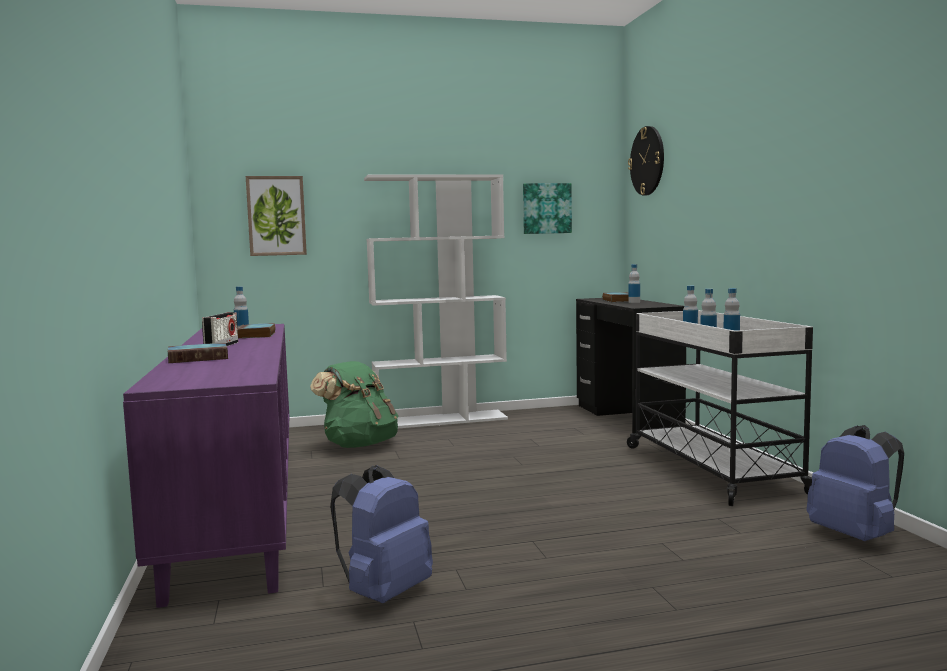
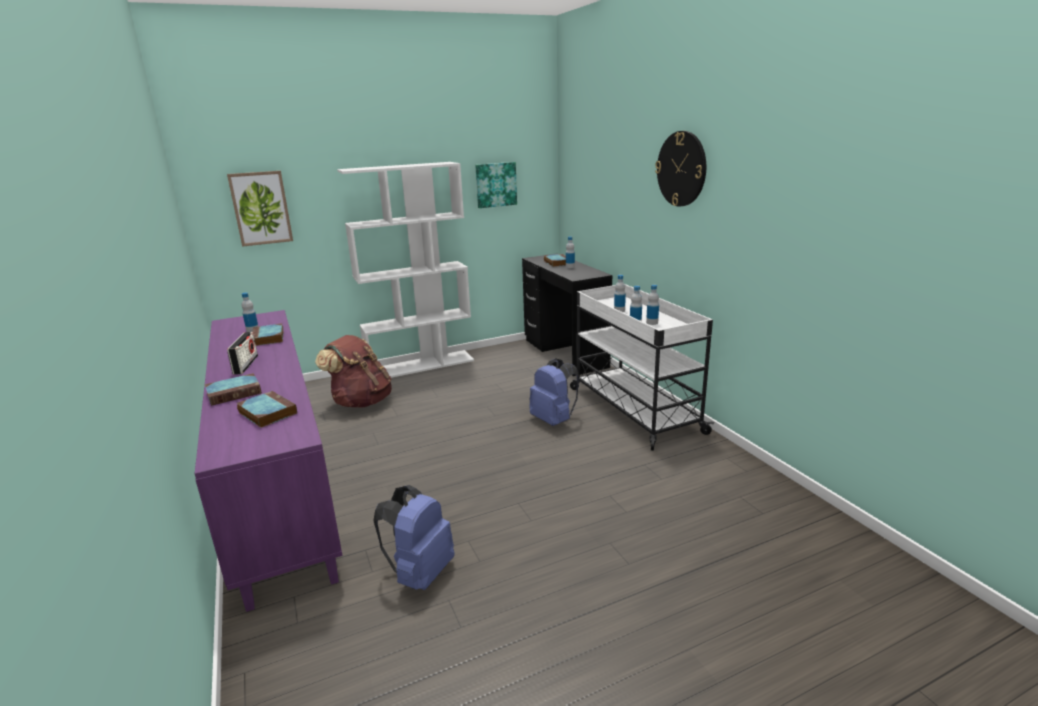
camera: 10 degrees left, 15 degrees up
(226, 367) = (266, 413): none -> book
(359, 445) = (361, 402): green backpack -> brown backpack
(647, 161) = (579, 146): wall clock -> wall clock (681, 169)
(855, 536) = (737, 474): blue backpack -> blue backpack (554, 420)

